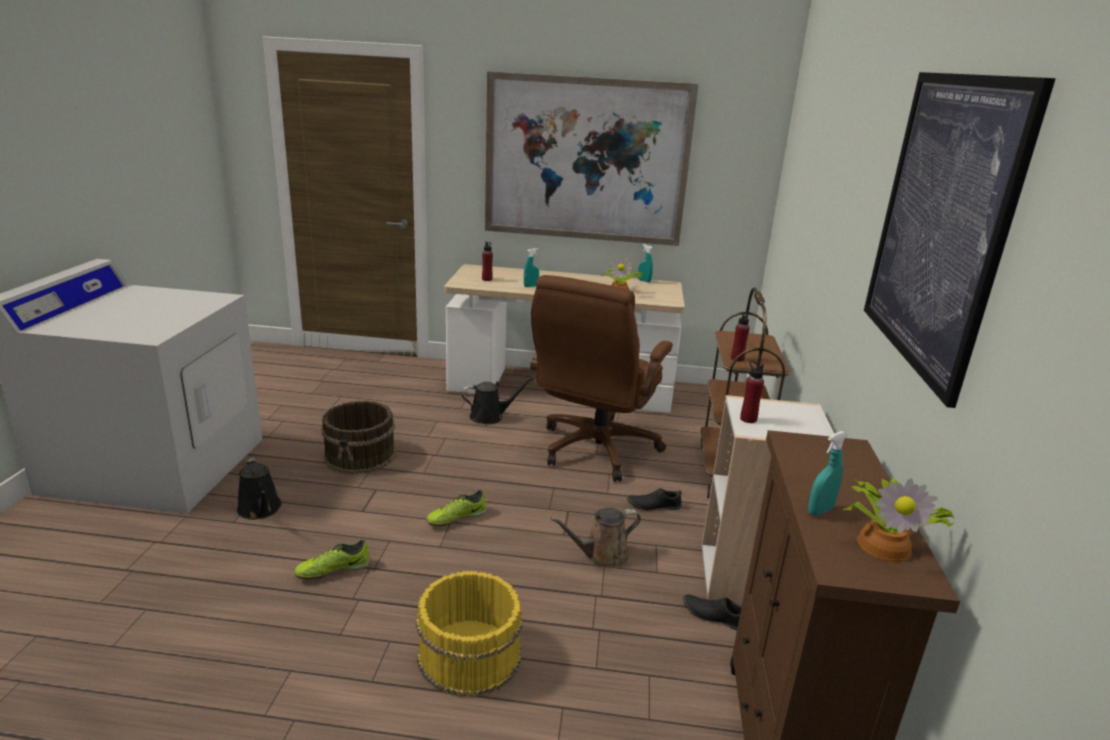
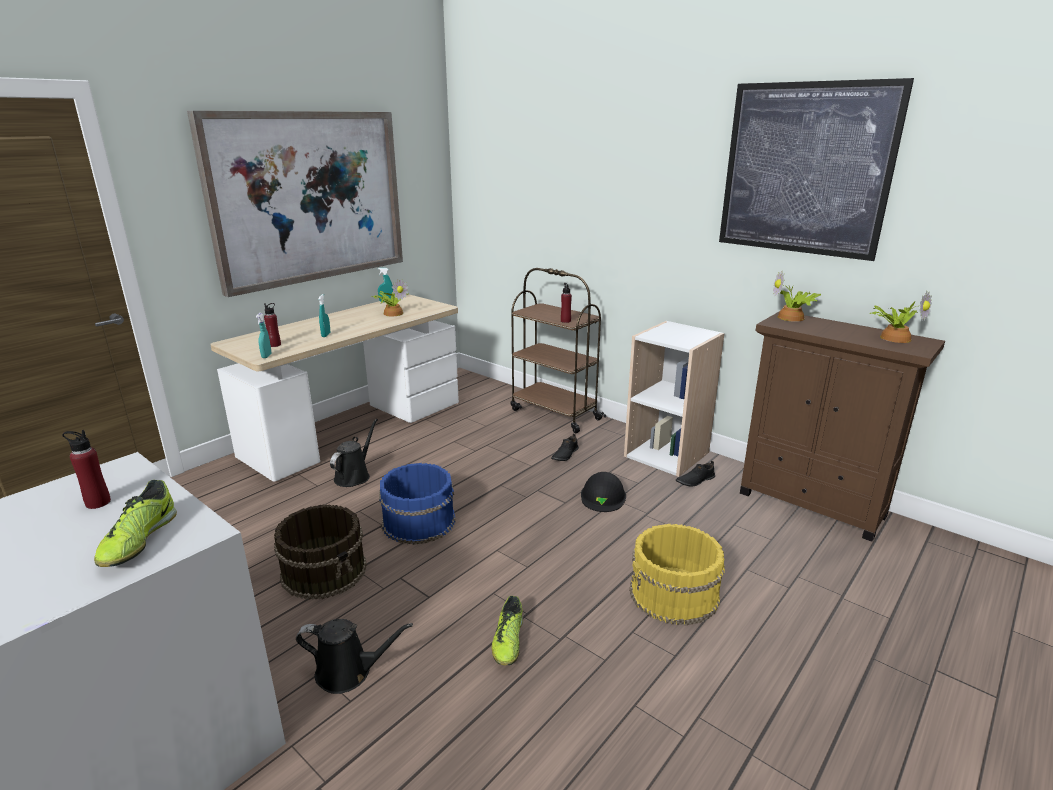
camera: 55 degrees left, 0 degrees up
(455, 468) = (418, 521): none -> blue bucket
(456, 518) = (495, 545): shoe -> shoe (139, 540)
(593, 452) = (471, 451): brown office chair -> none
(601, 555) = (603, 496): brown watering can -> black hard hat
(748, 419) = (671, 340): red bottle -> red bottle (98, 502)
(820, 510) = (858, 339): turquoise spray bottle -> turquoise spray bottle (266, 356)
(843, 451) = (792, 318): none -> potted plant

